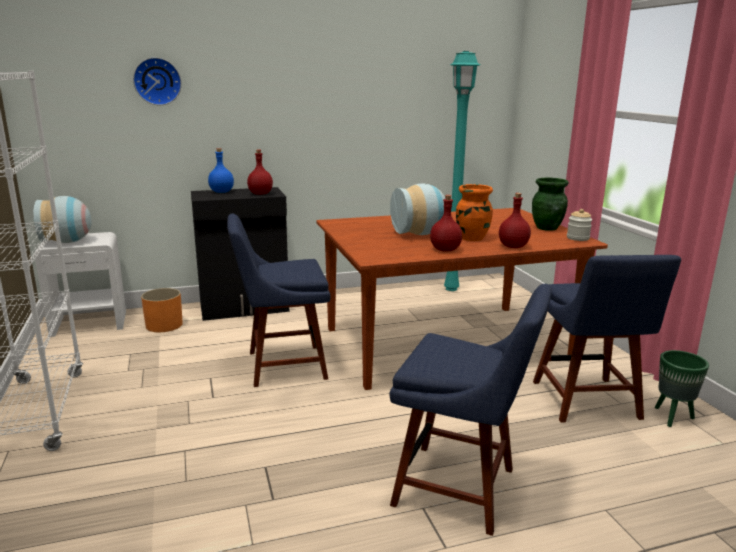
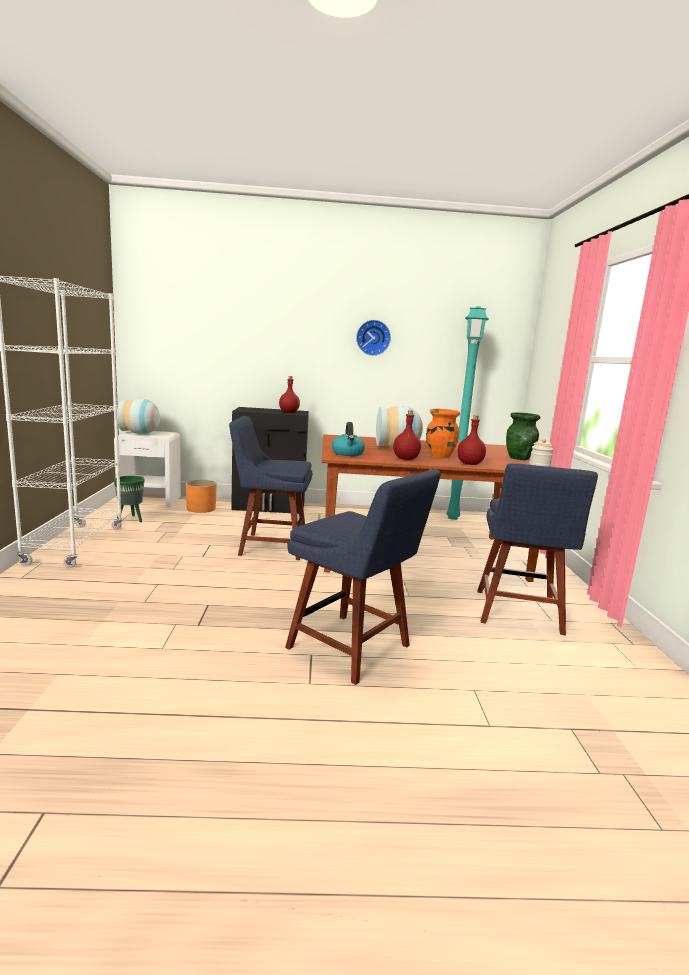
camera: 15 degrees right, 5 degrees down
(157, 81) = (223, 319): wall clock -> wall clock (373, 338)
(222, 192) = (261, 409): blue bottle -> none
(378, 251) = (348, 453): none -> kettle
(672, 417) = (597, 639): green planter -> green planter (131, 520)

